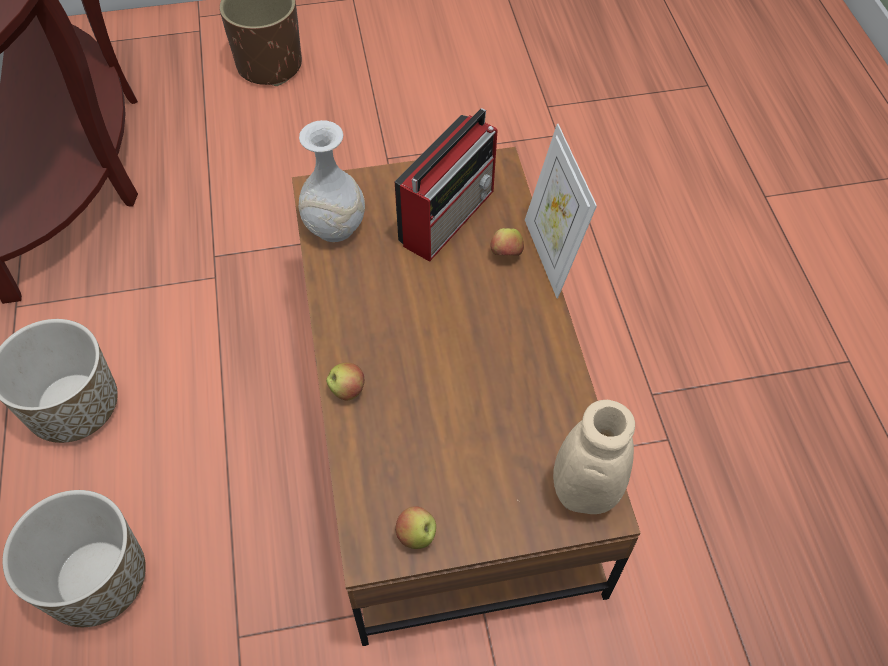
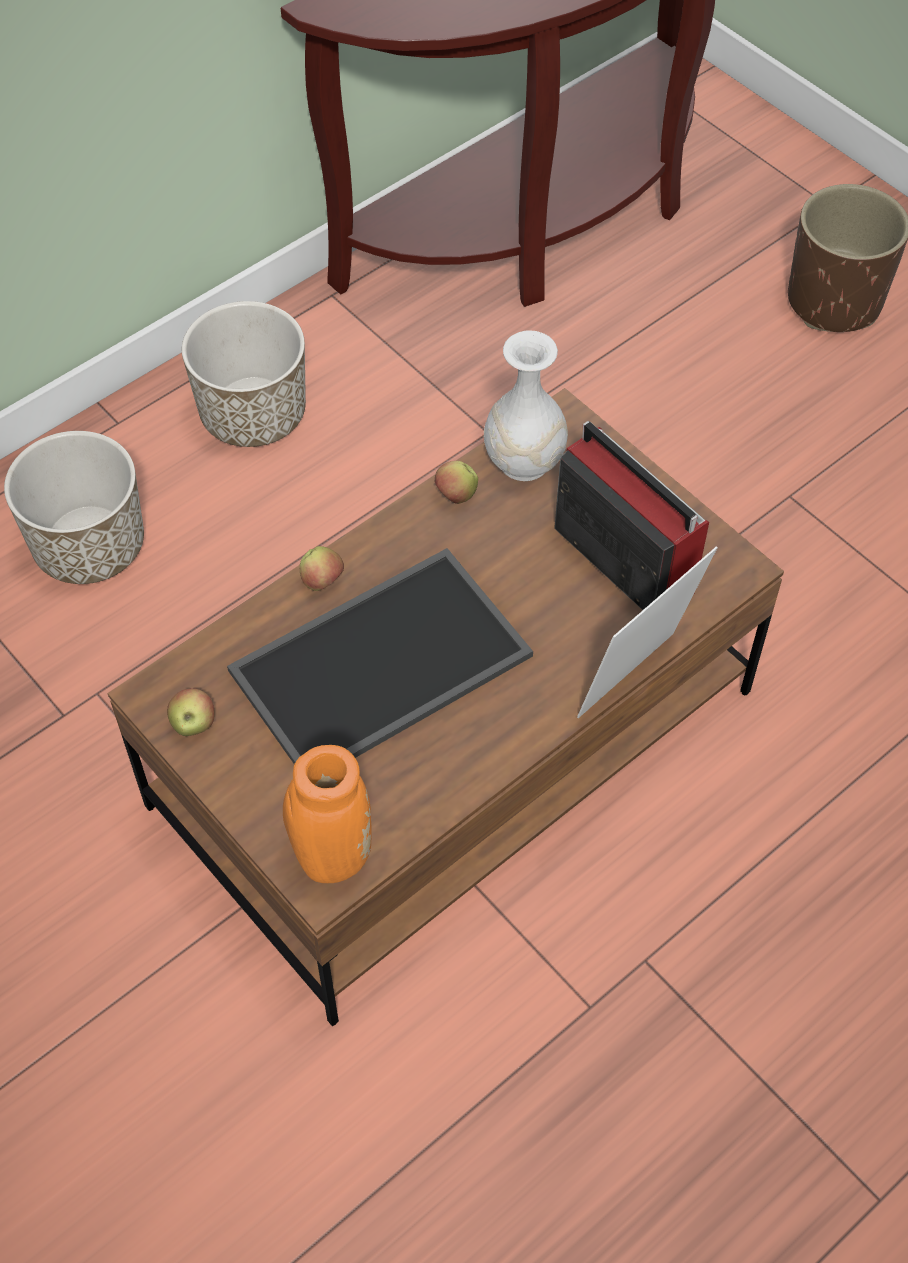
camera: 60 degrees right, 0 degrees up
(446, 389) = (380, 668): none -> tray
(449, 215) = (621, 556): radio -> radio turned 135 degrees counterclockwise
(506, 254) = (605, 638): apple -> apple (456, 496)
(579, 495) = (327, 852): beige vase -> orange vase

